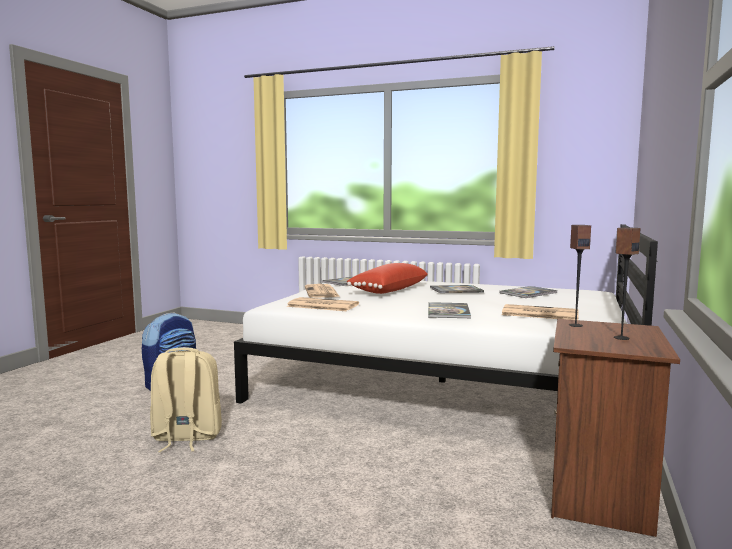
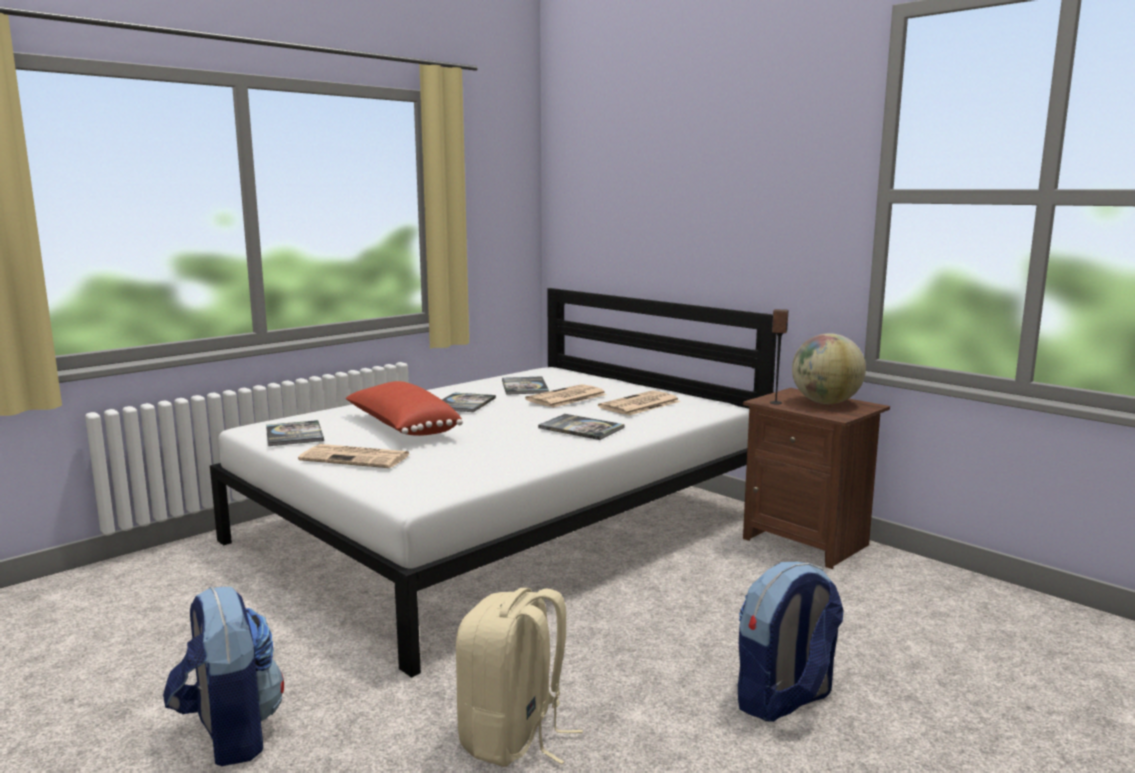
camera: 65 degrees left, 5 degrees up
(267, 518) = (784, 700): none -> backpack
(321, 305) = (457, 471): newspaper -> newspaper (566, 397)
(621, 338) = (825, 403): speaker -> globe

